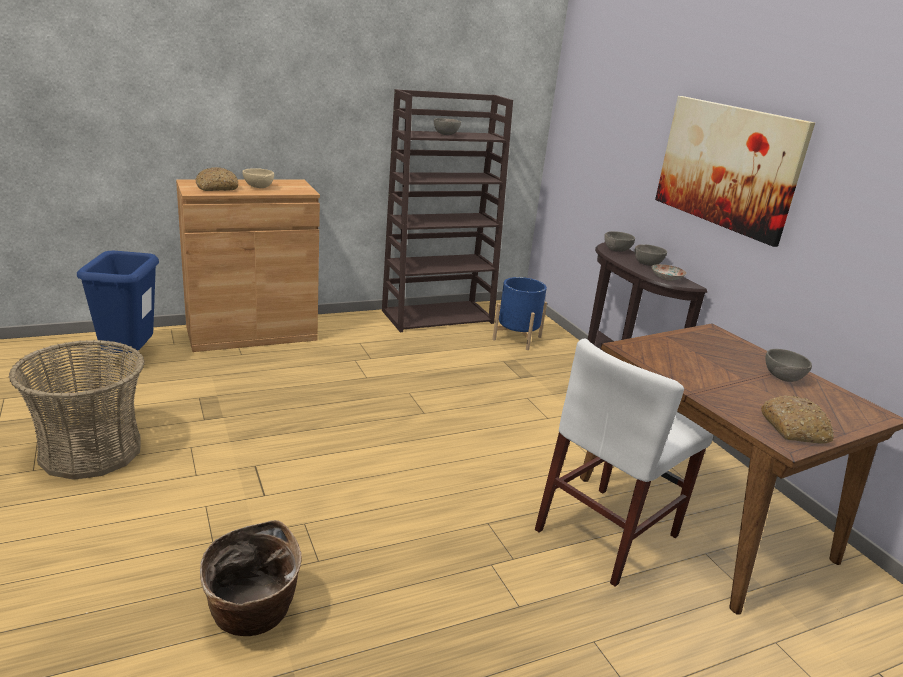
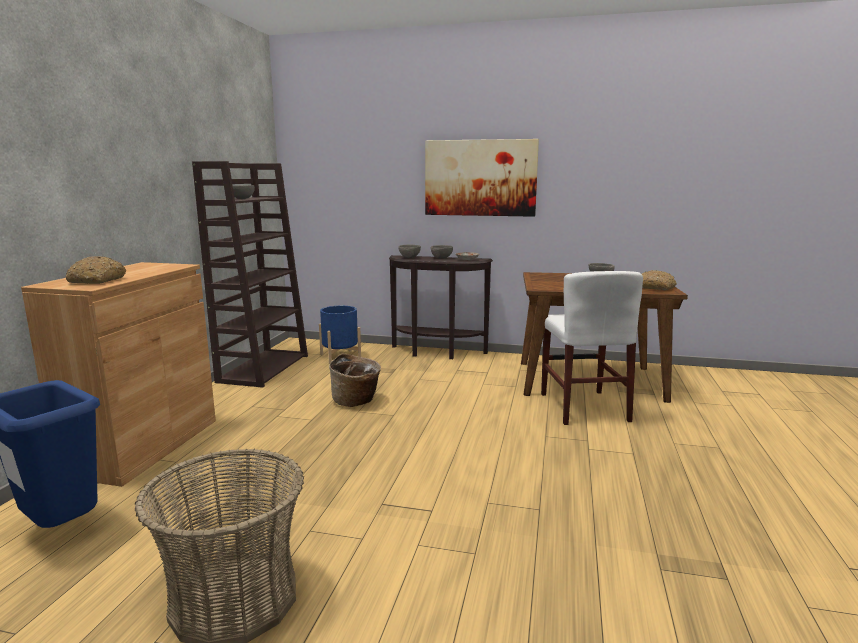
camera: 50 degrees left, 10 degrees down
(252, 616) = (586, 556): basket -> basket (356, 401)
(259, 187) = (133, 272): beige bowl -> none

